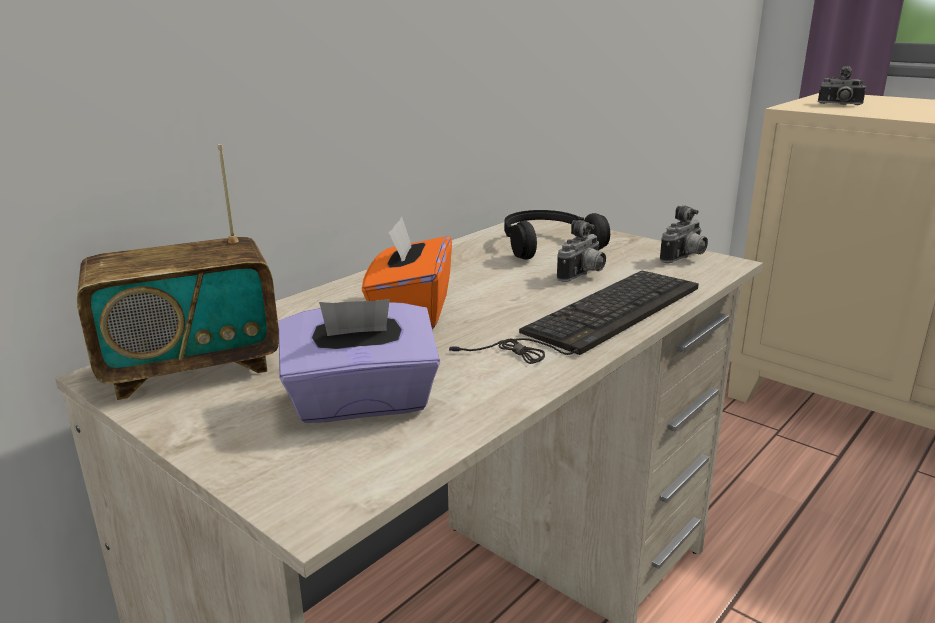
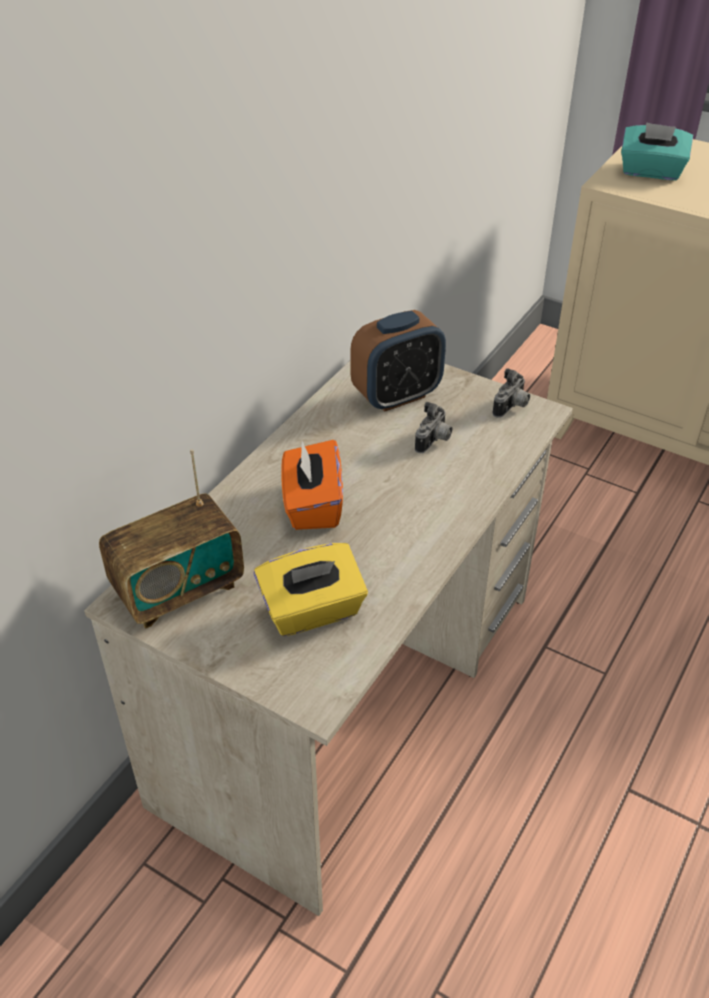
camera: 10 degrees left, 20 degrees up
(362, 402) = (312, 611): purple tissue box -> yellow tissue box
(546, 245) = (397, 396): black headphones -> alarm clock
(594, 317) = (450, 499): keyboard -> none
(839, 104) = (651, 172): camera -> turquoise tissue box

